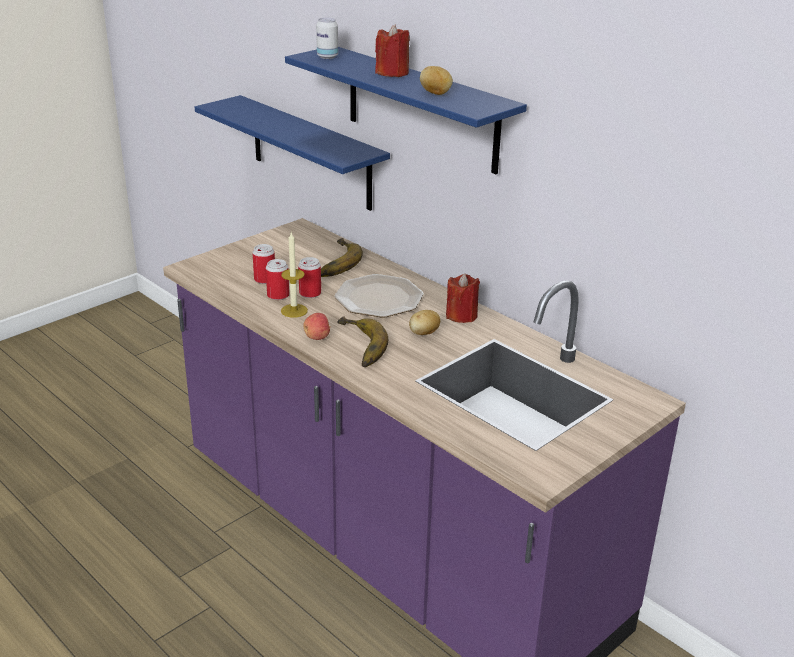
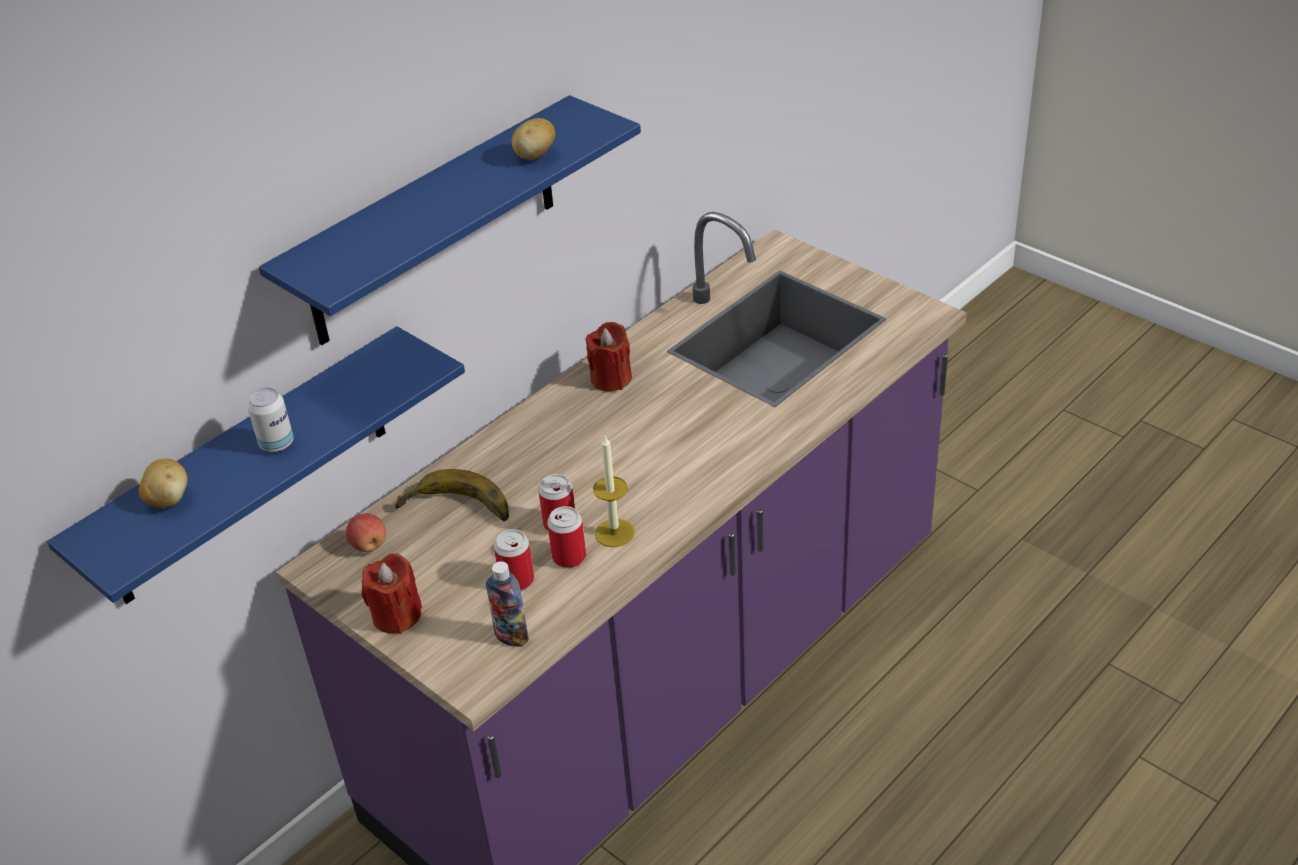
camera: 90 degrees left, 10 degrees up
(218, 277) = (511, 636): none -> bottle
(317, 337) = (687, 499): apple -> apple (369, 545)
(327, 57) = (338, 262): can -> can (276, 444)
(357, 346) = (705, 461): banana -> none
(378, 297) = (567, 454): plate -> none
(392, 73) = (434, 196): red candle -> red candle (396, 615)
(424, 333) = (662, 407): potato -> potato (168, 499)

